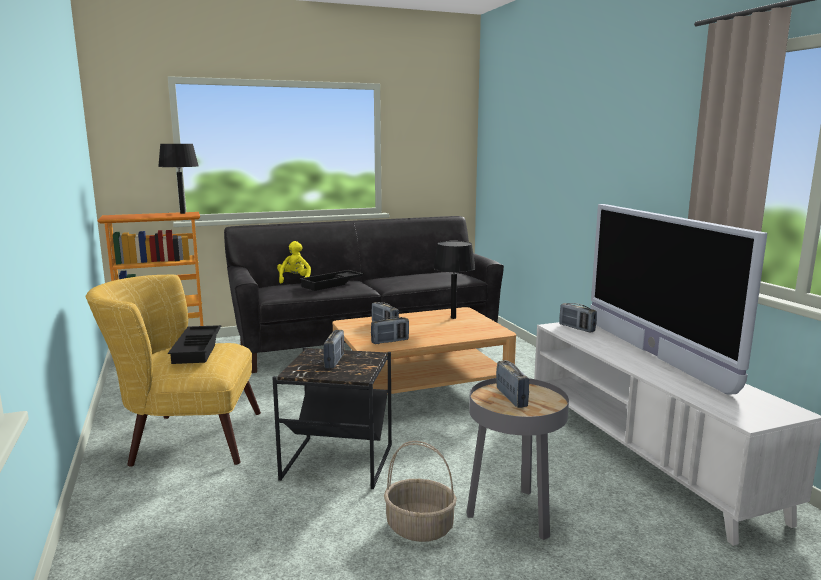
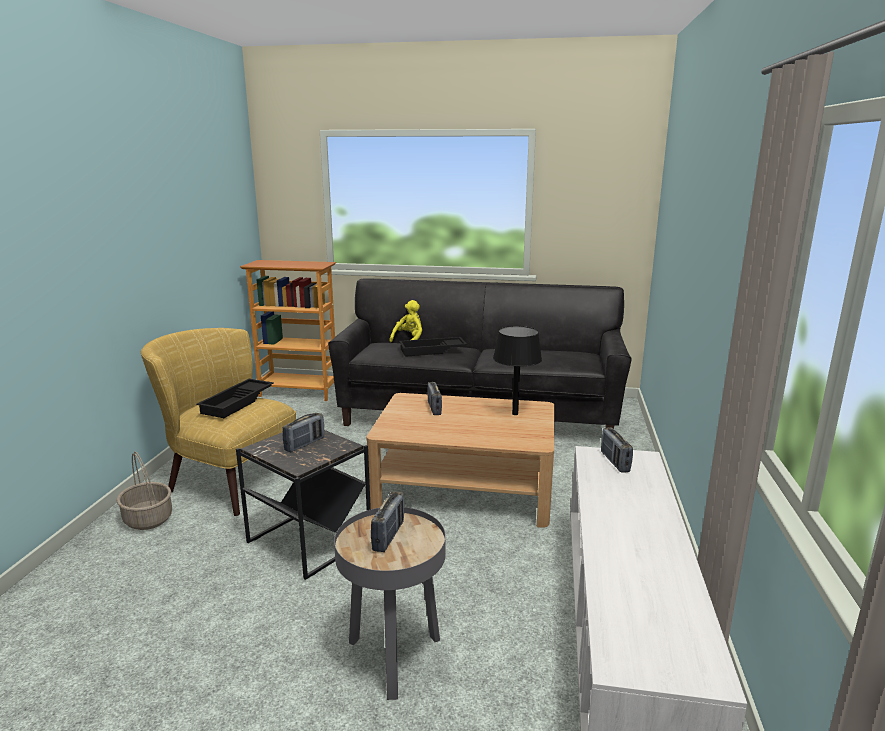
camera: 30 degrees right, 5 degrees up
(183, 213) = (318, 263): black table lamp -> none
(390, 341) = (411, 430): radio -> none
(420, 527) = (299, 635): basket -> basket (149, 519)
(653, 354) = (652, 526): television -> none

